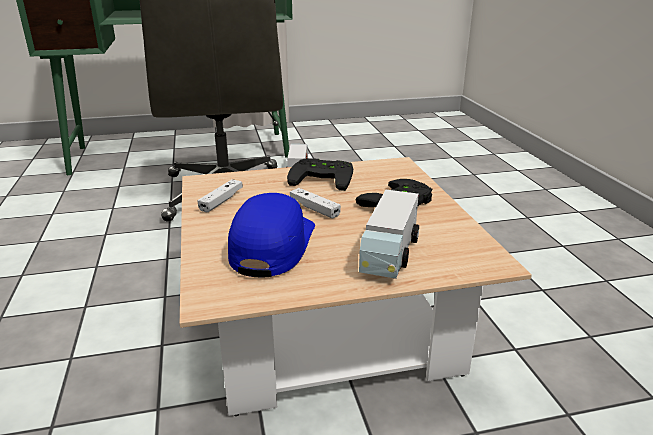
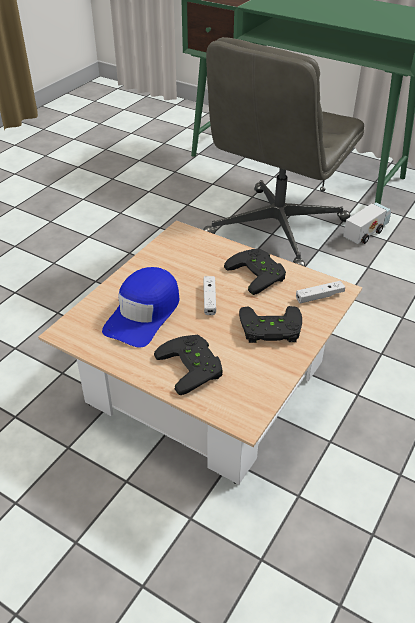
camera: 45 degrees right, 15 degrees up
(221, 201) = (166, 258): white game controller -> white game controller (319, 296)
(272, 244) = (144, 313): blue cap -> blue cap turned 150 degrees clockwise
(388, 254) = (194, 366): toy truck -> black game controller

